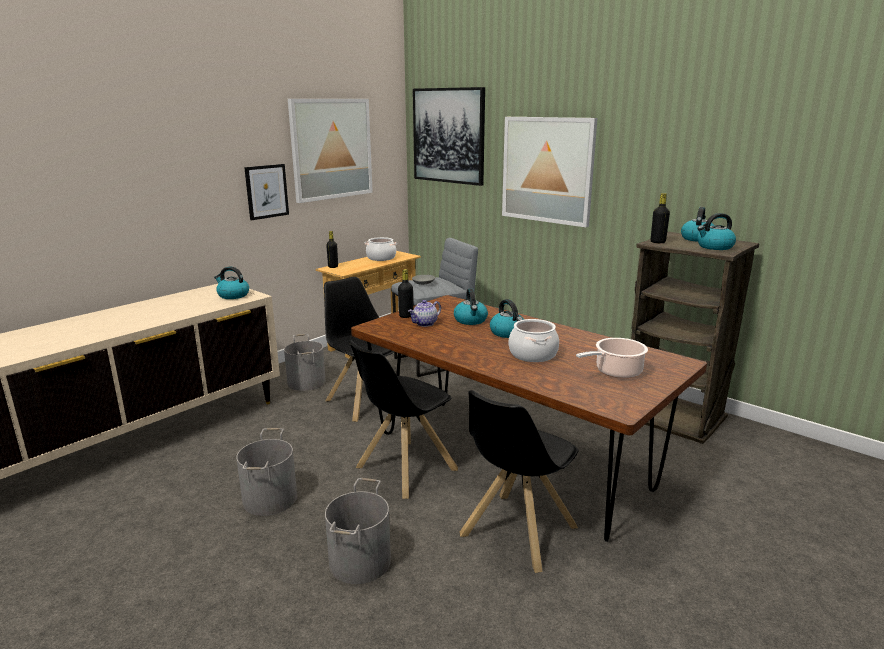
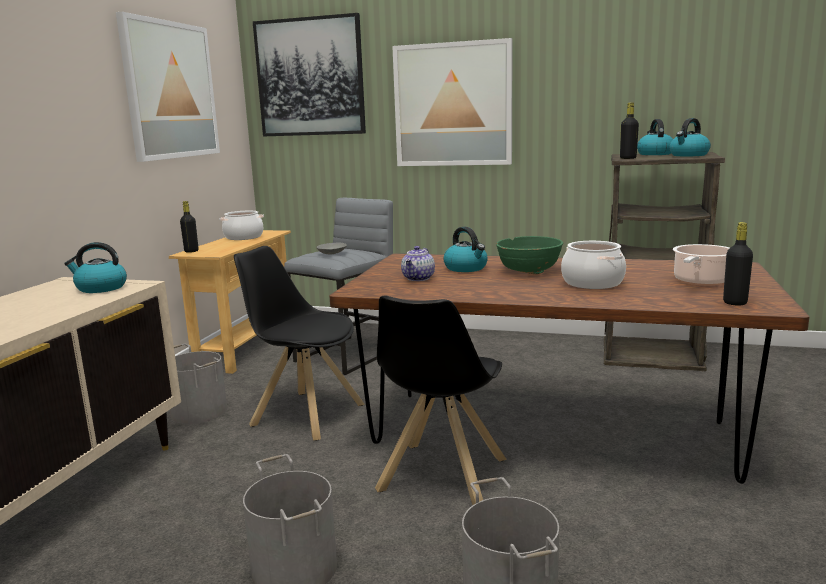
camera: 25 degrees left, 5 degrees down
(266, 191) = (100, 143): picture -> none
(406, 316) = (381, 275): black bottle -> black bottle (735, 302)
(508, 333) = (528, 271): kettle -> green bowl
(516, 532) = (646, 505): black chair -> none

